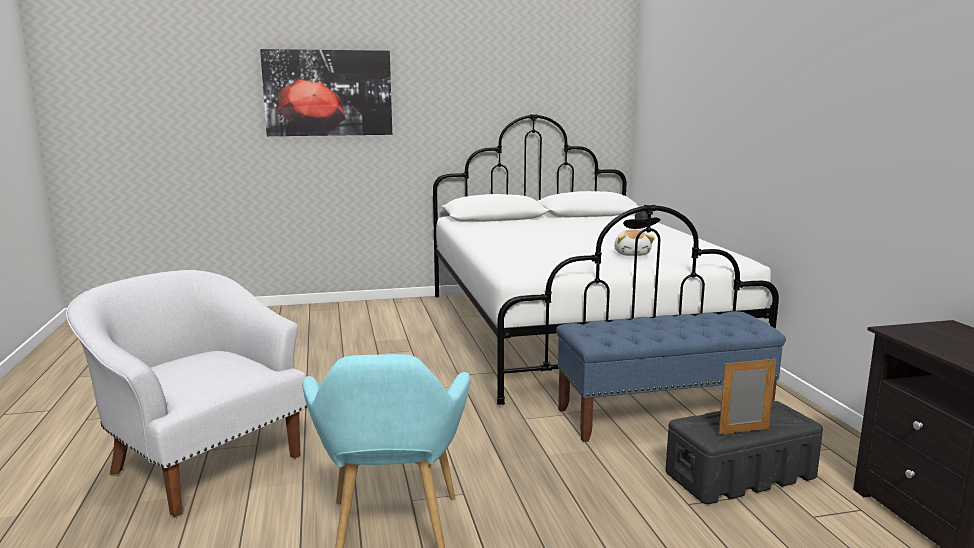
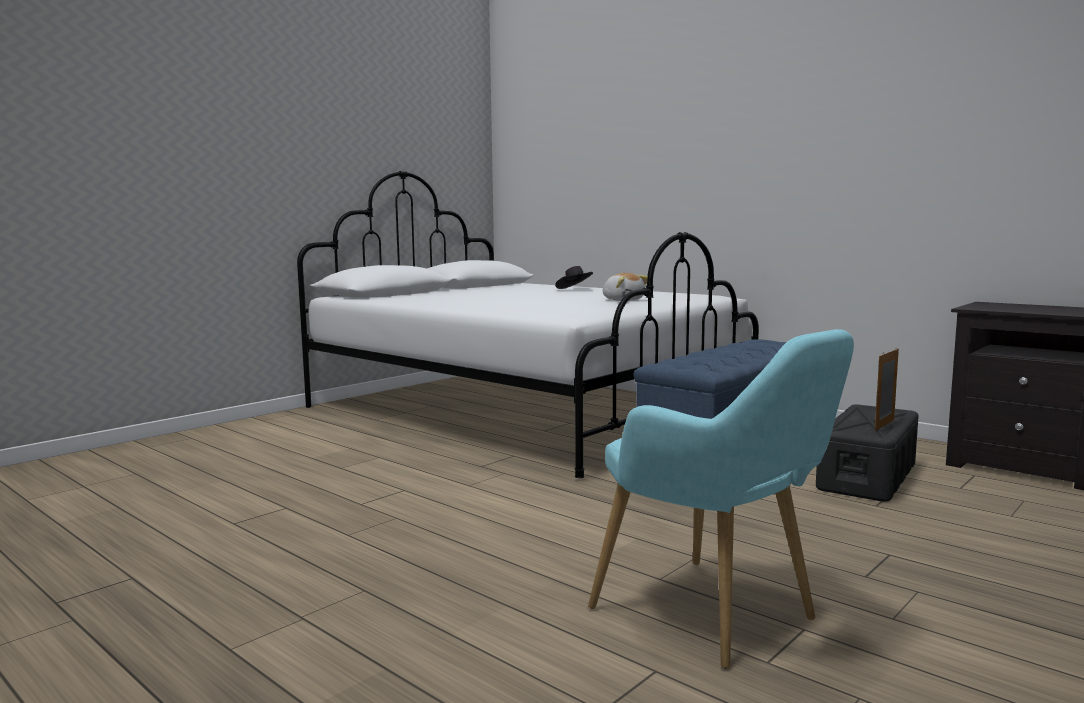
camera: 35 degrees left, 5 degrees down
(202, 462) = (320, 631): white armchair -> none
(328, 93) = (152, 126): picture -> none

